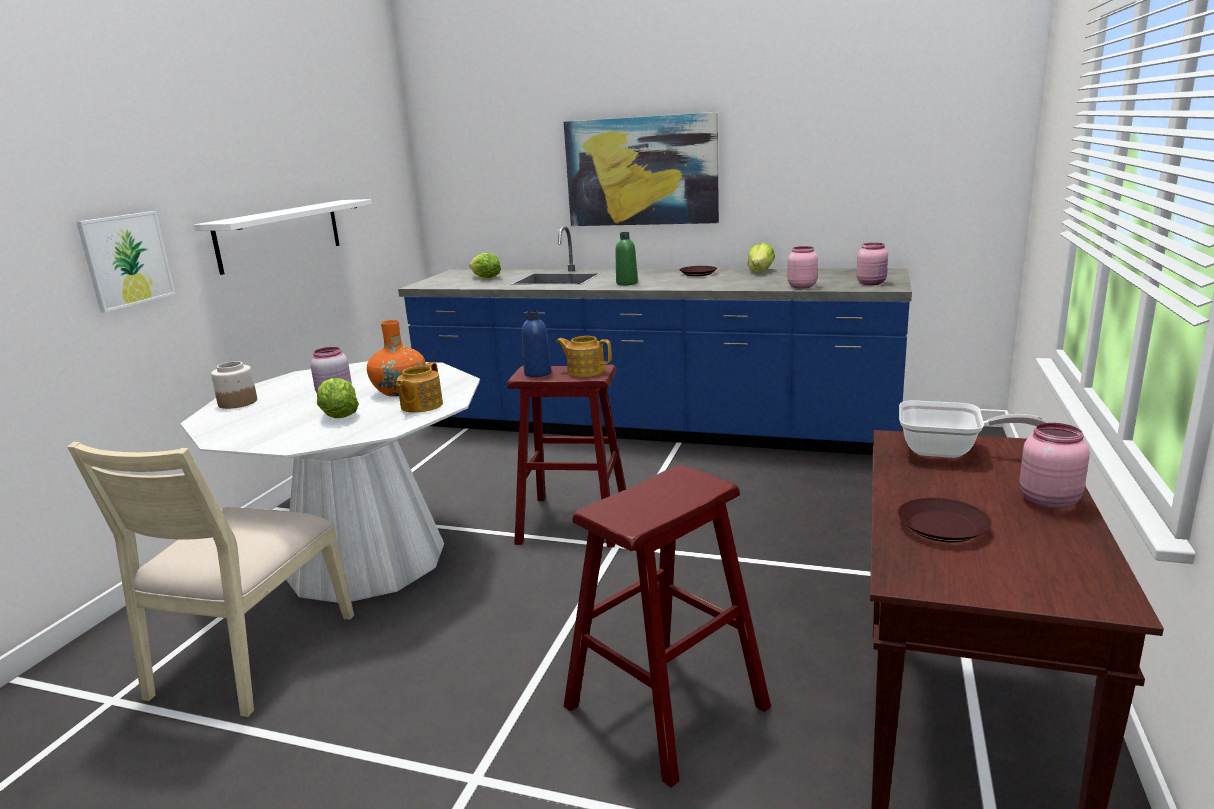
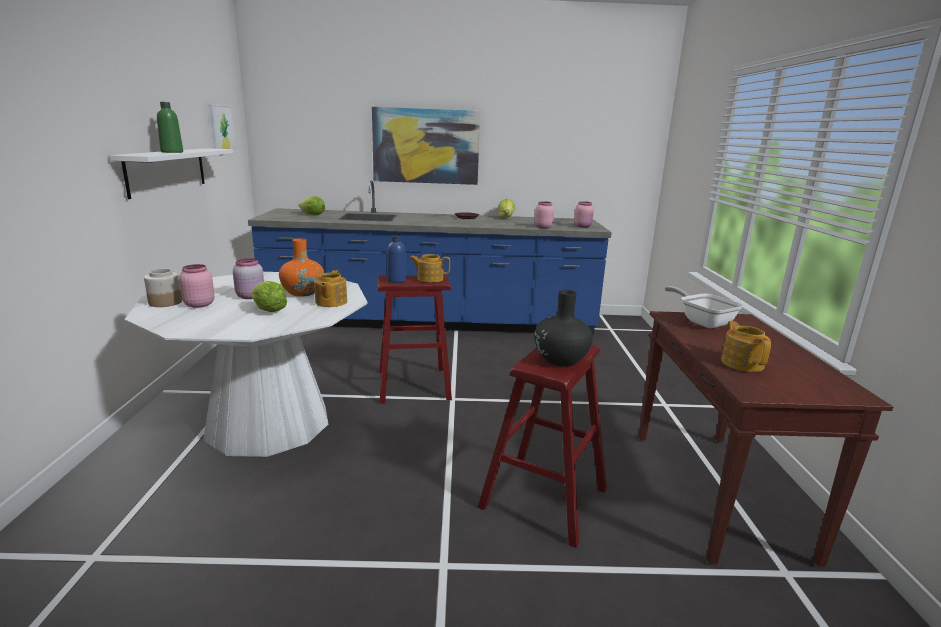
camera: 20 degrees left, 0 degrees up
(127, 260) = (62, 180): picture -> picture (222, 129)
(250, 655) = (208, 504): beige chair -> none
(627, 283) = (424, 221): green bottle -> green bottle (172, 152)
(656, 504) = (560, 360): none -> black vase
(943, 527) = (742, 363): brown plate -> teapot
(948, 451) = (702, 321): frying pan -> frying pan turned 120 degrees counterclockwise
(1046, 500) = (777, 346): pink jar -> pink jar (198, 304)

